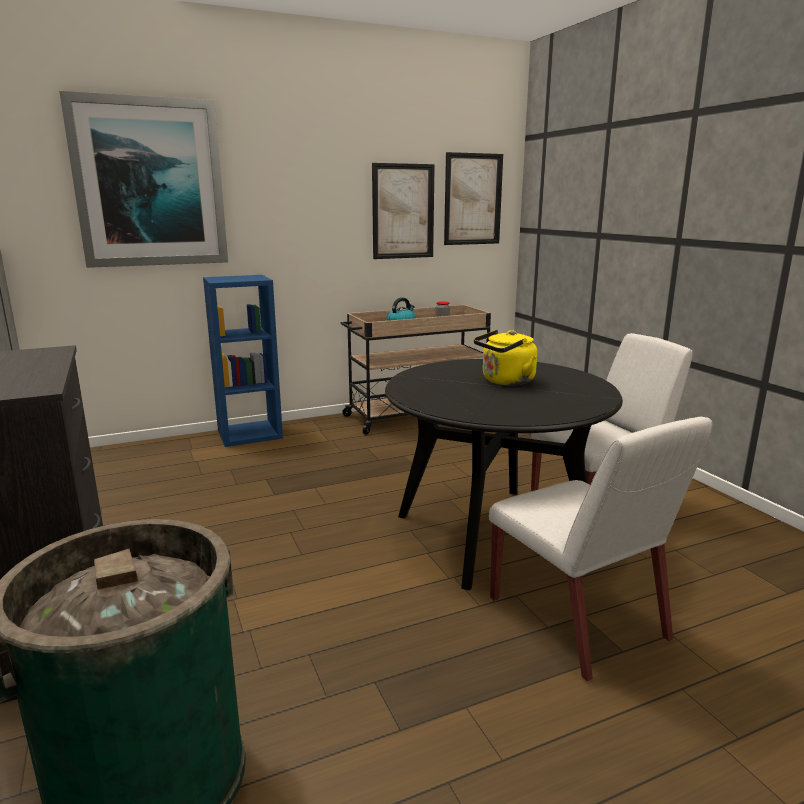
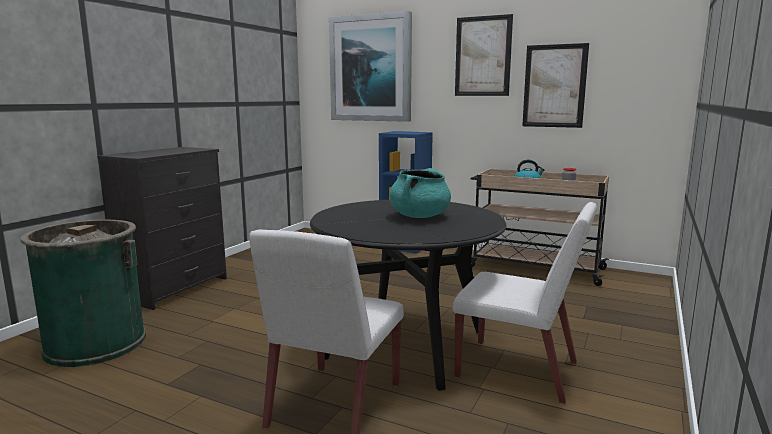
camera: 50 degrees right, 5 degrees down
(473, 199) = (633, 74): picture -> picture (483, 56)
(505, 382) = (419, 216): yellow kettle -> turquoise cooking pot

